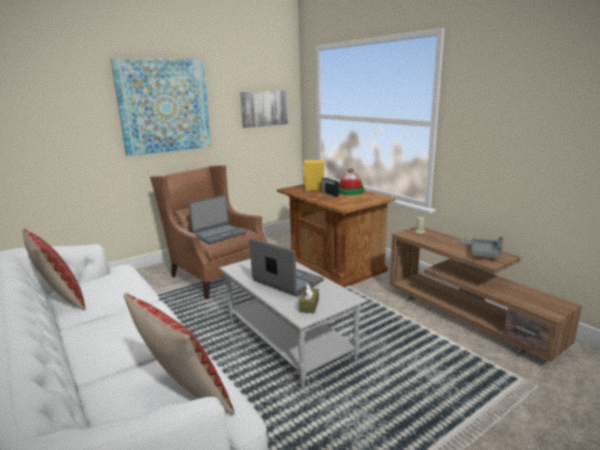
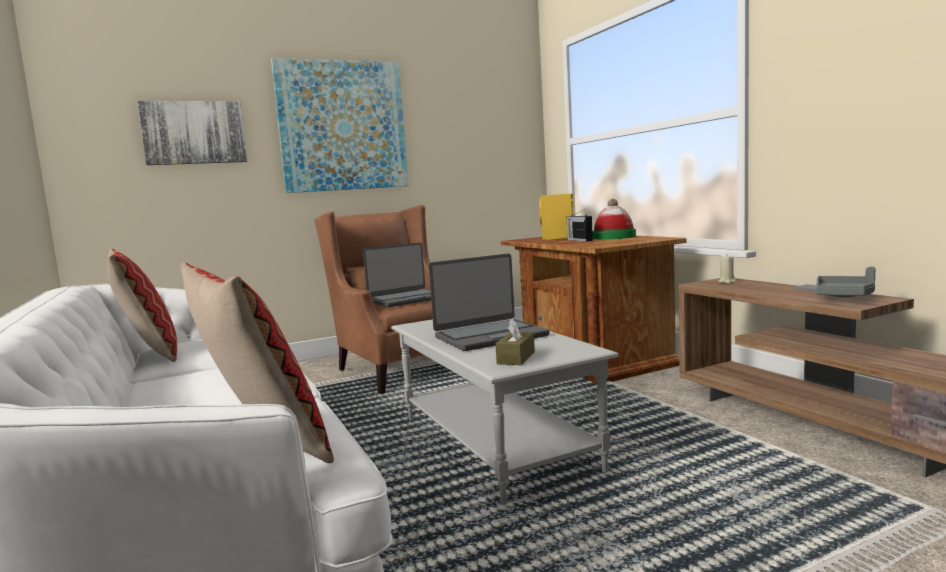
camera: 10 degrees right, 10 degrees down
(264, 108) = (488, 135): picture -> picture (194, 133)
(287, 281) = (490, 336): laptop -> laptop turned 105 degrees clockwise

